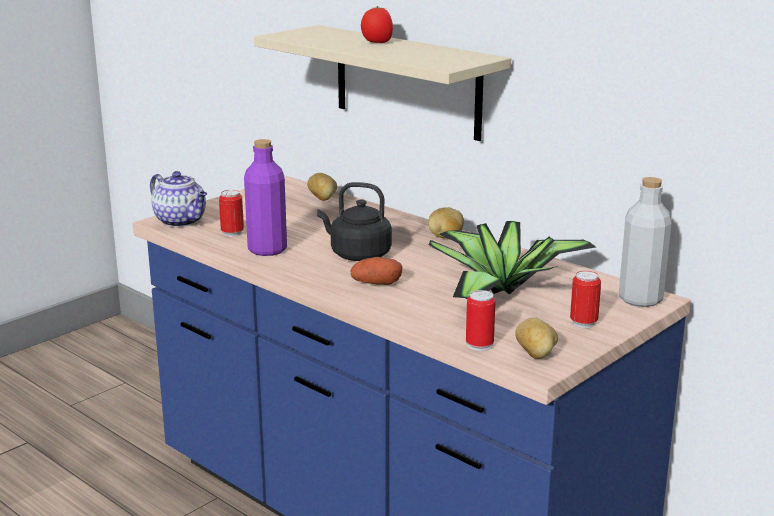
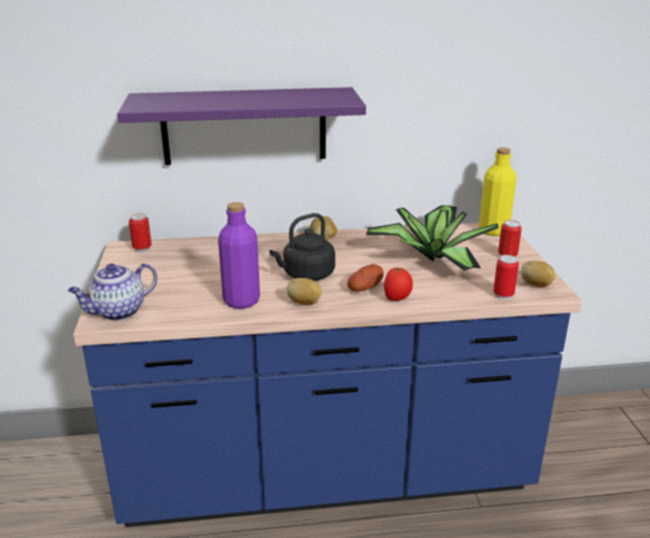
camera: 50 degrees left, 5 degrees up
(181, 221) = (117, 312): teapot -> teapot turned 150 degrees clockwise
(232, 233) = (184, 302): can -> can (142, 249)
(323, 199) = (182, 247): potato -> potato (304, 303)
(377, 43) = (235, 96): tomato -> tomato (397, 299)
(407, 82) = (244, 126): beige shelf -> purple shelf
(640, 299) = (493, 231): grey bottle -> yellow bottle

